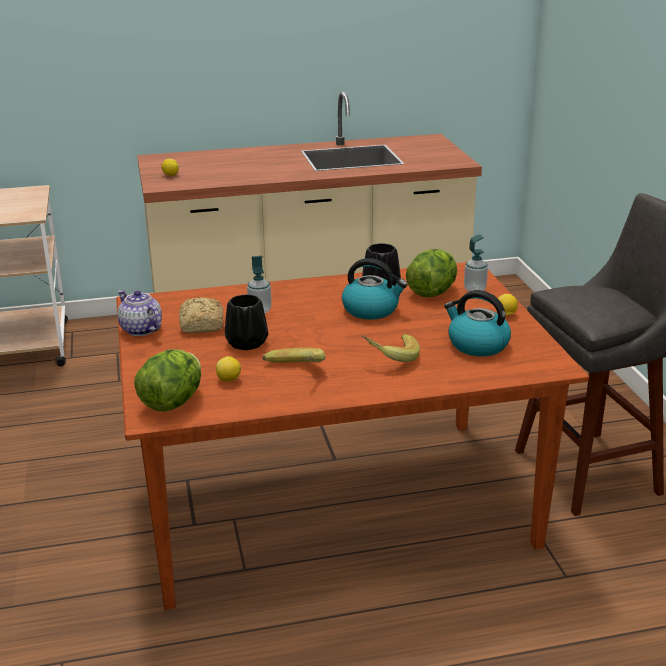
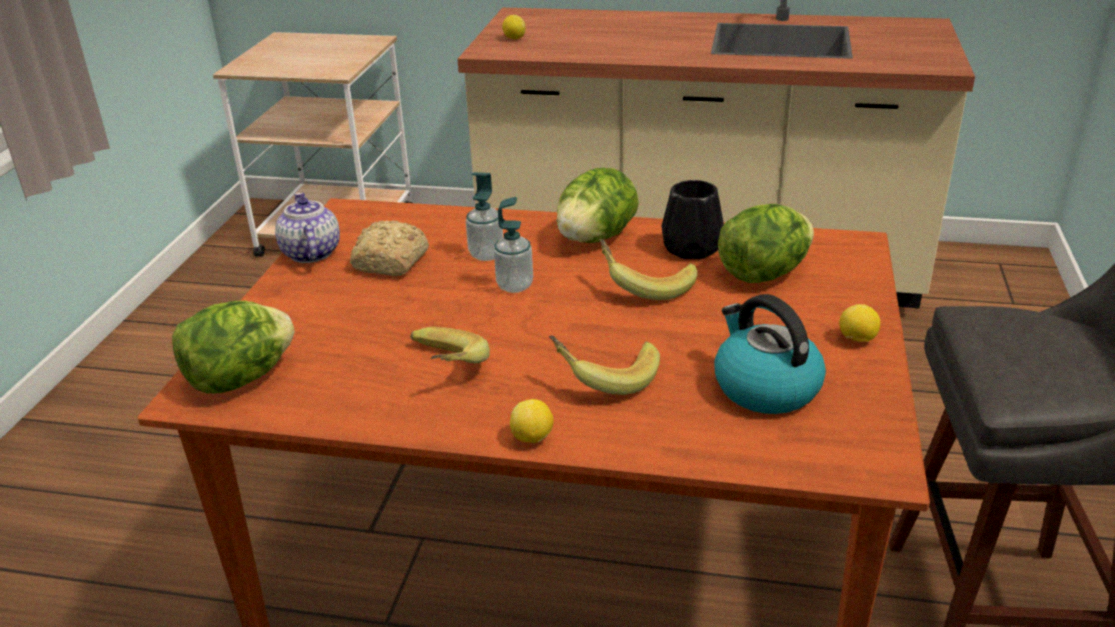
camera: 25 degrees right, 5 degrees up
(229, 380) = (344, 361): lemon -> lemon (532, 438)
(245, 342) = (422, 302): black vase -> none
(319, 290) = (595, 238): none -> lettuce
(371, 310) = (645, 286): kettle -> banana
(474, 289) = (837, 282): soap dispenser -> soap dispenser (515, 286)

